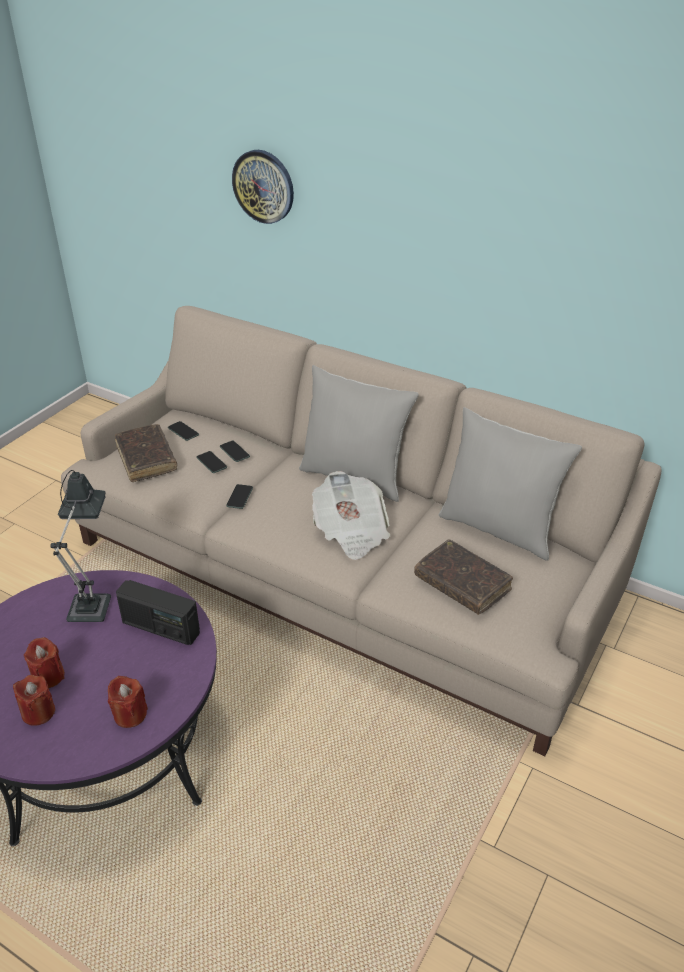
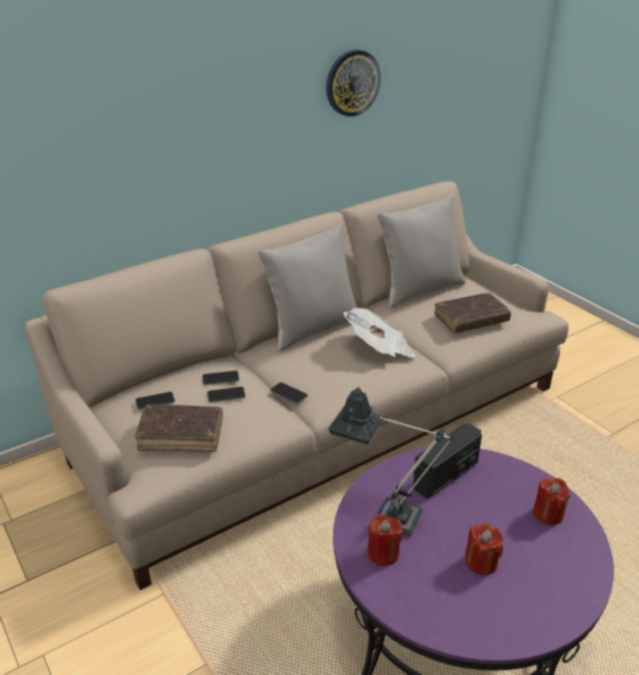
camera: 65 degrees left, 5 degrees down
(38, 712) = (527, 576): red candle -> red candle (383, 553)
(263, 186) = (94, 123): wall clock -> wall clock (352, 83)

